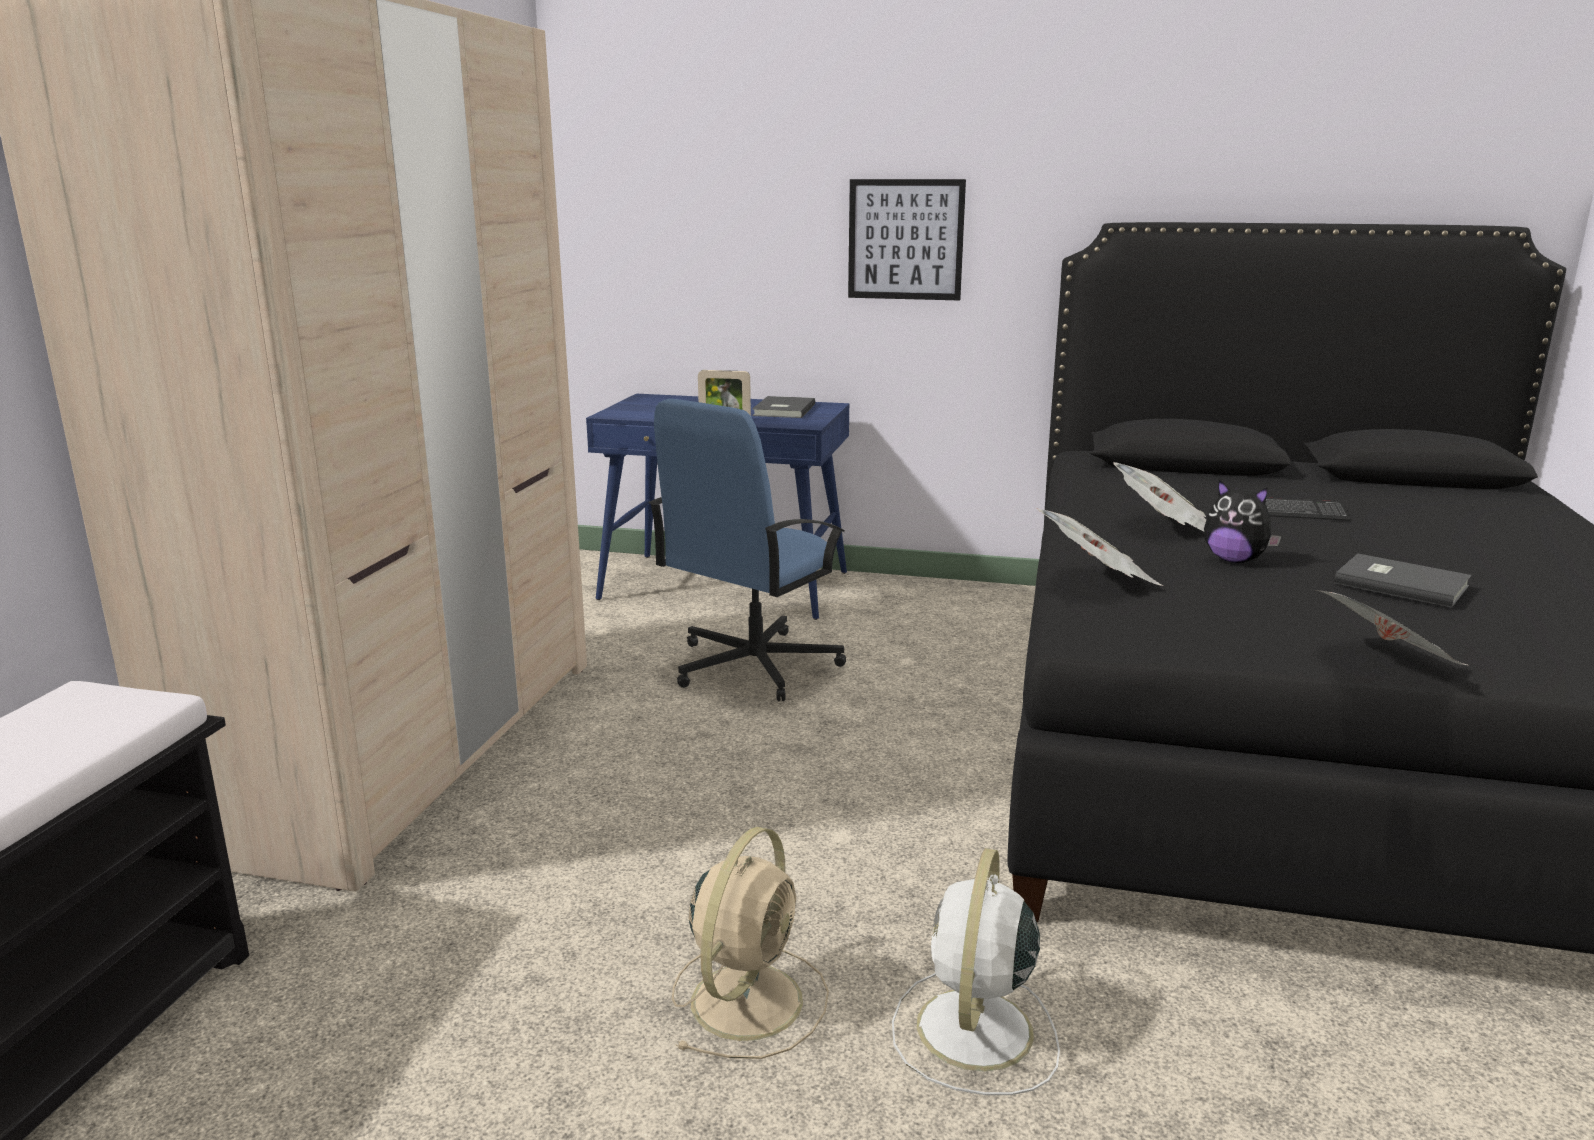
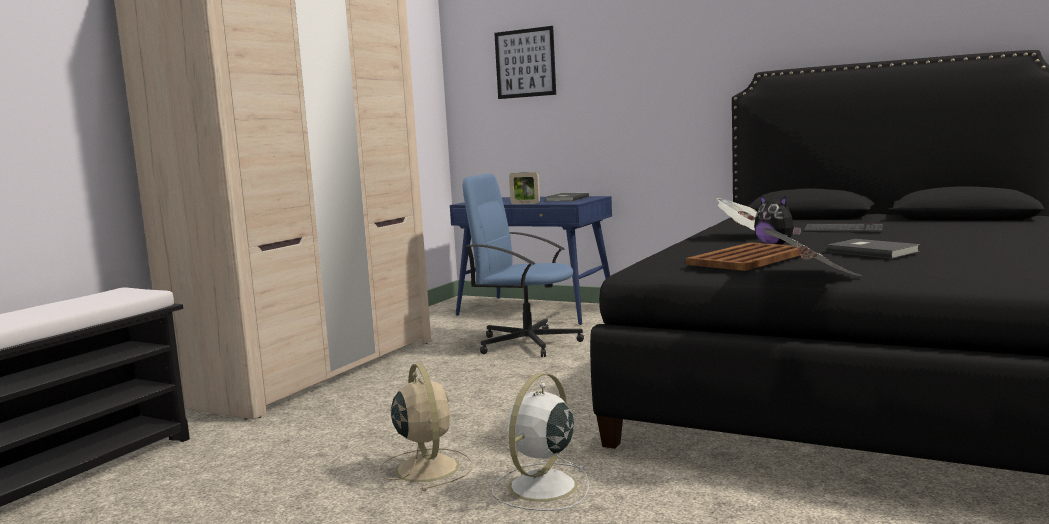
camera: 15 degrees right, 10 degrees down
(749, 998) = (426, 467): beige fan -> beige fan turned 60 degrees counterclockwise
(752, 666) = (526, 343): blue office chair -> blue office chair turned 60 degrees clockwise
(905, 239) = (640, 94): picture -> picture (525, 63)
(1097, 578) = (675, 252): newspaper -> none
(1242, 608) = (746, 258): none -> brown tray

